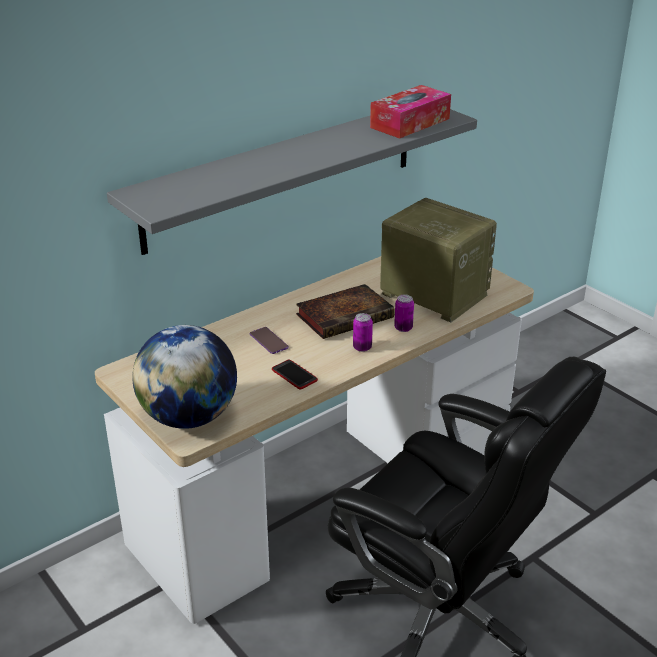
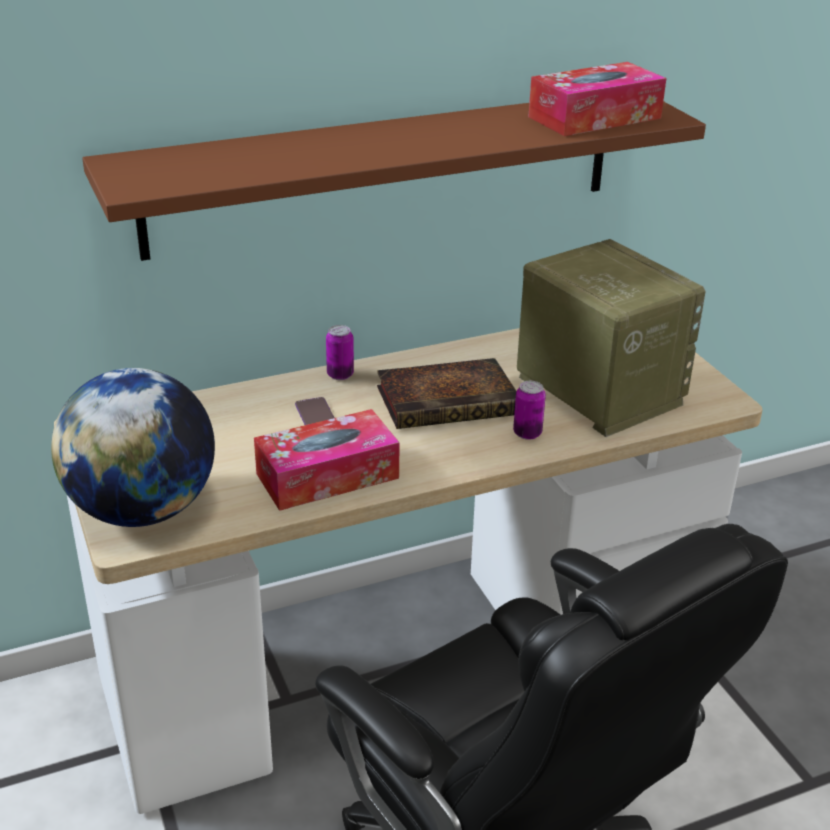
camera: 15 degrees right, 0 degrees up
(283, 174) = (385, 172): grey shelf -> brown shelf
(294, 375) = (327, 476): phone -> tissue box
(362, 347) = (450, 452): can -> can (340, 375)

